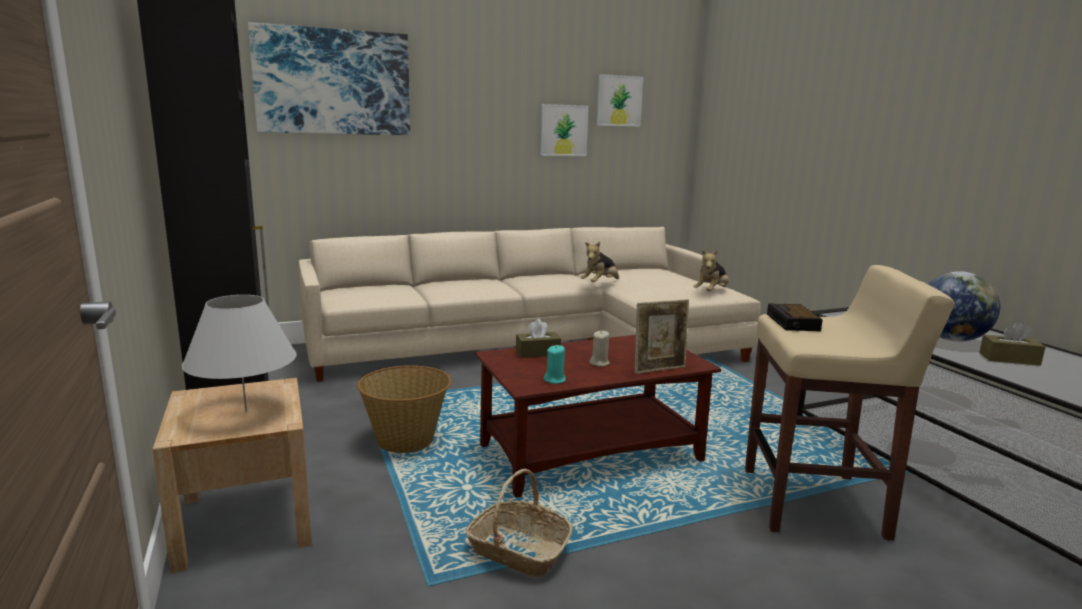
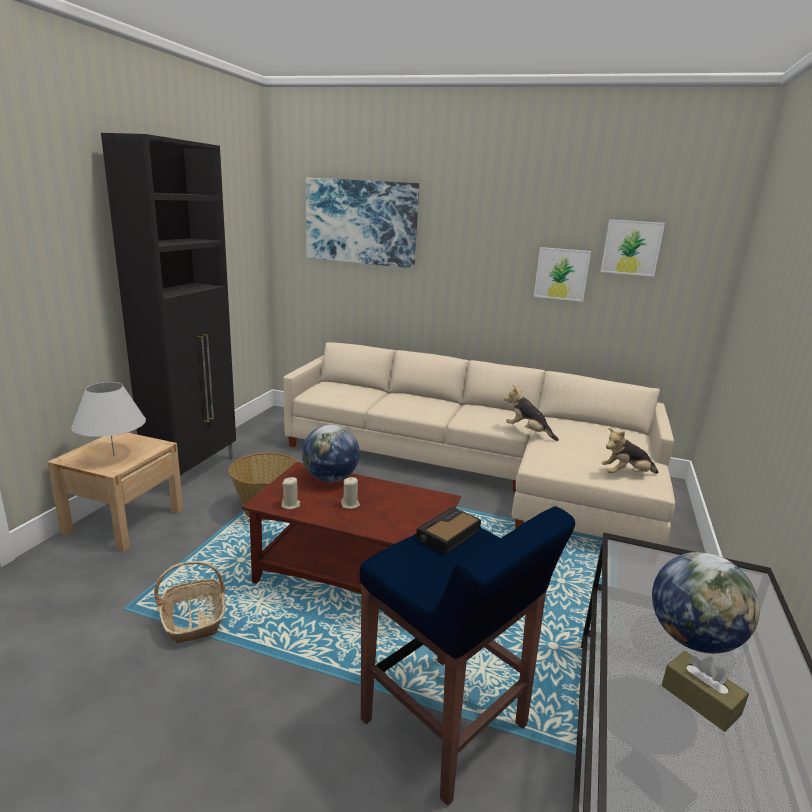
camera: 40 degrees right, 5 degrees up
(538, 353) = (330, 479): brown tissue box -> globe
(555, 380) = (290, 505): turquoise candle -> beige candle
(600, 284) = (528, 432): plush toy -> plush toy turned 45 degrees clockwise
(659, 369) = (379, 530): picture frame -> none
(816, 503) = (446, 725): beige stool -> blue stool

